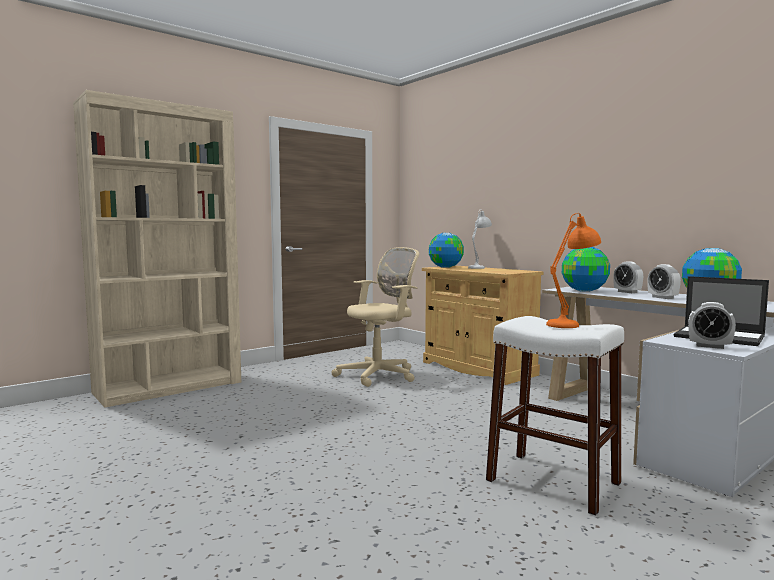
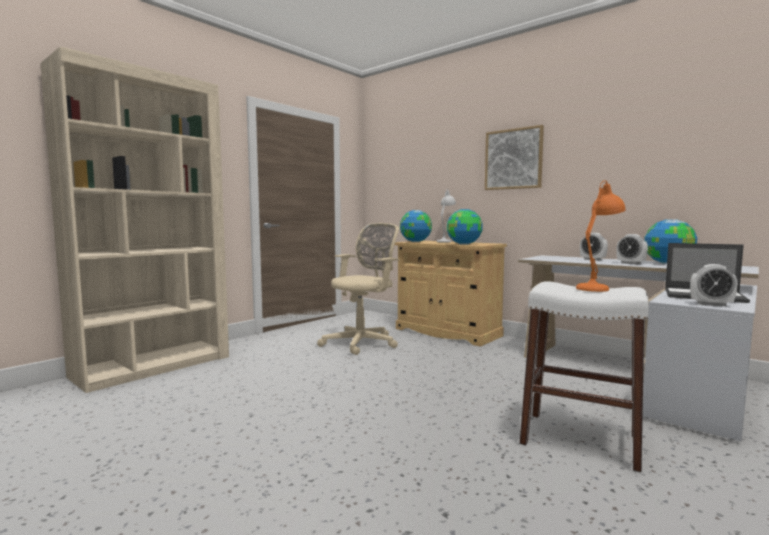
camera: 10 degrees left, 0 degrees up
(552, 176) = (513, 159): none -> picture
(585, 291) = (556, 259): globe -> globe (464, 244)

